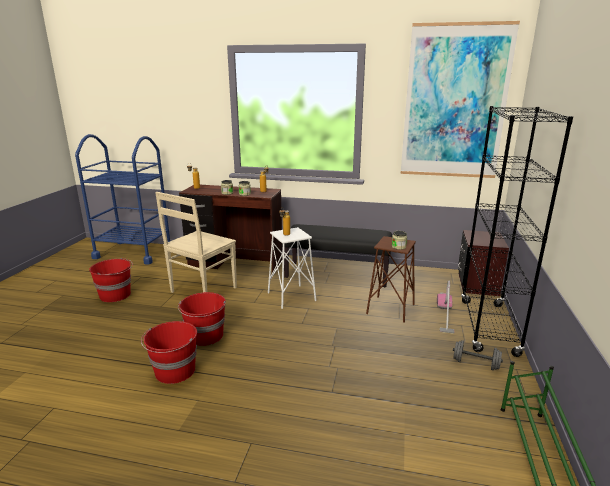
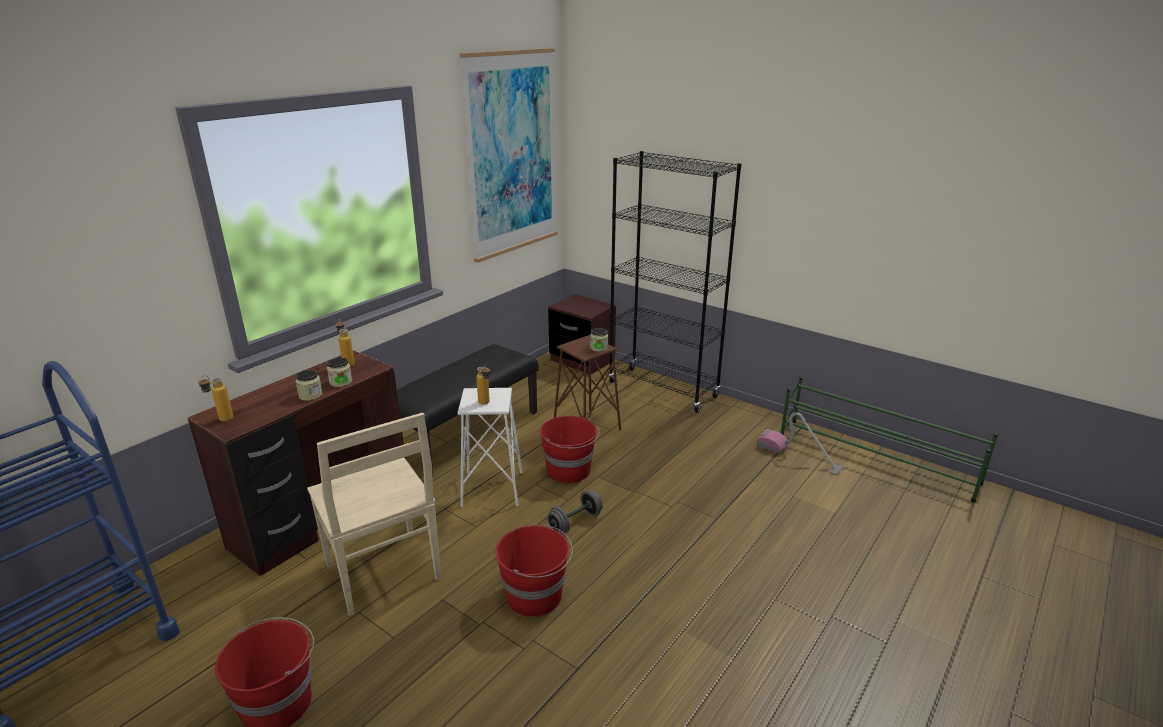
camera: 65 degrees left, 5 degrees up
(175, 371) = (607, 644): red bucket -> red bucket (569, 471)
(445, 315) = (626, 402): vacuum cleaner -> vacuum cleaner (798, 456)
(475, 364) = (715, 420): grey dumbbell -> grey dumbbell (575, 522)

